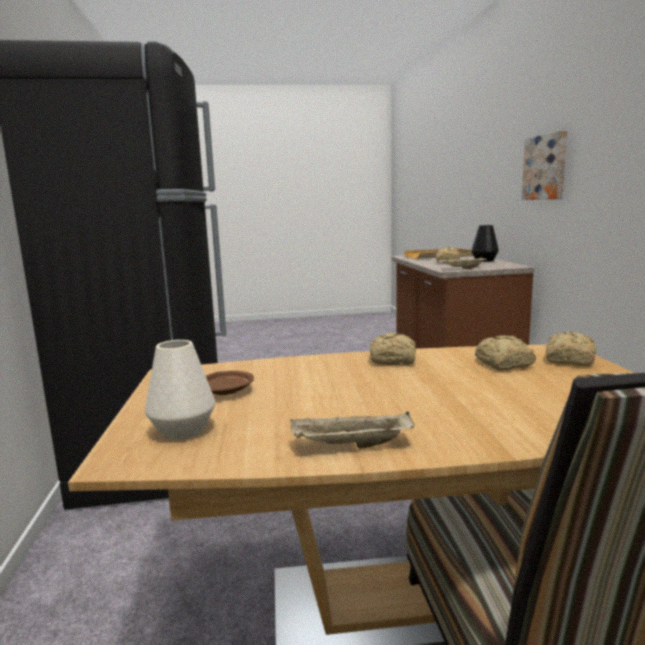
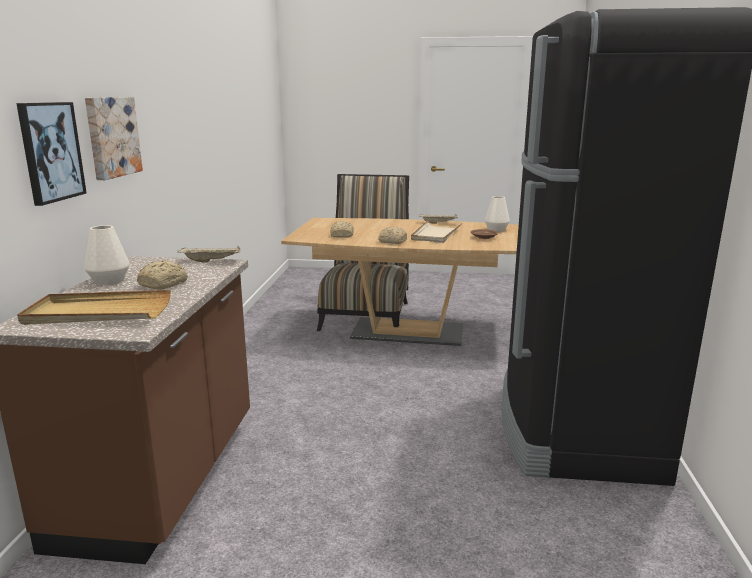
camera: 165 degrees left, 5 degrees up
(330, 390) = (435, 234): none -> beige tray
(484, 260) = (109, 281): black vase -> white vase
(506, 177) = (50, 152): none -> picture
(569, 360) = (308, 234): bread -> none

